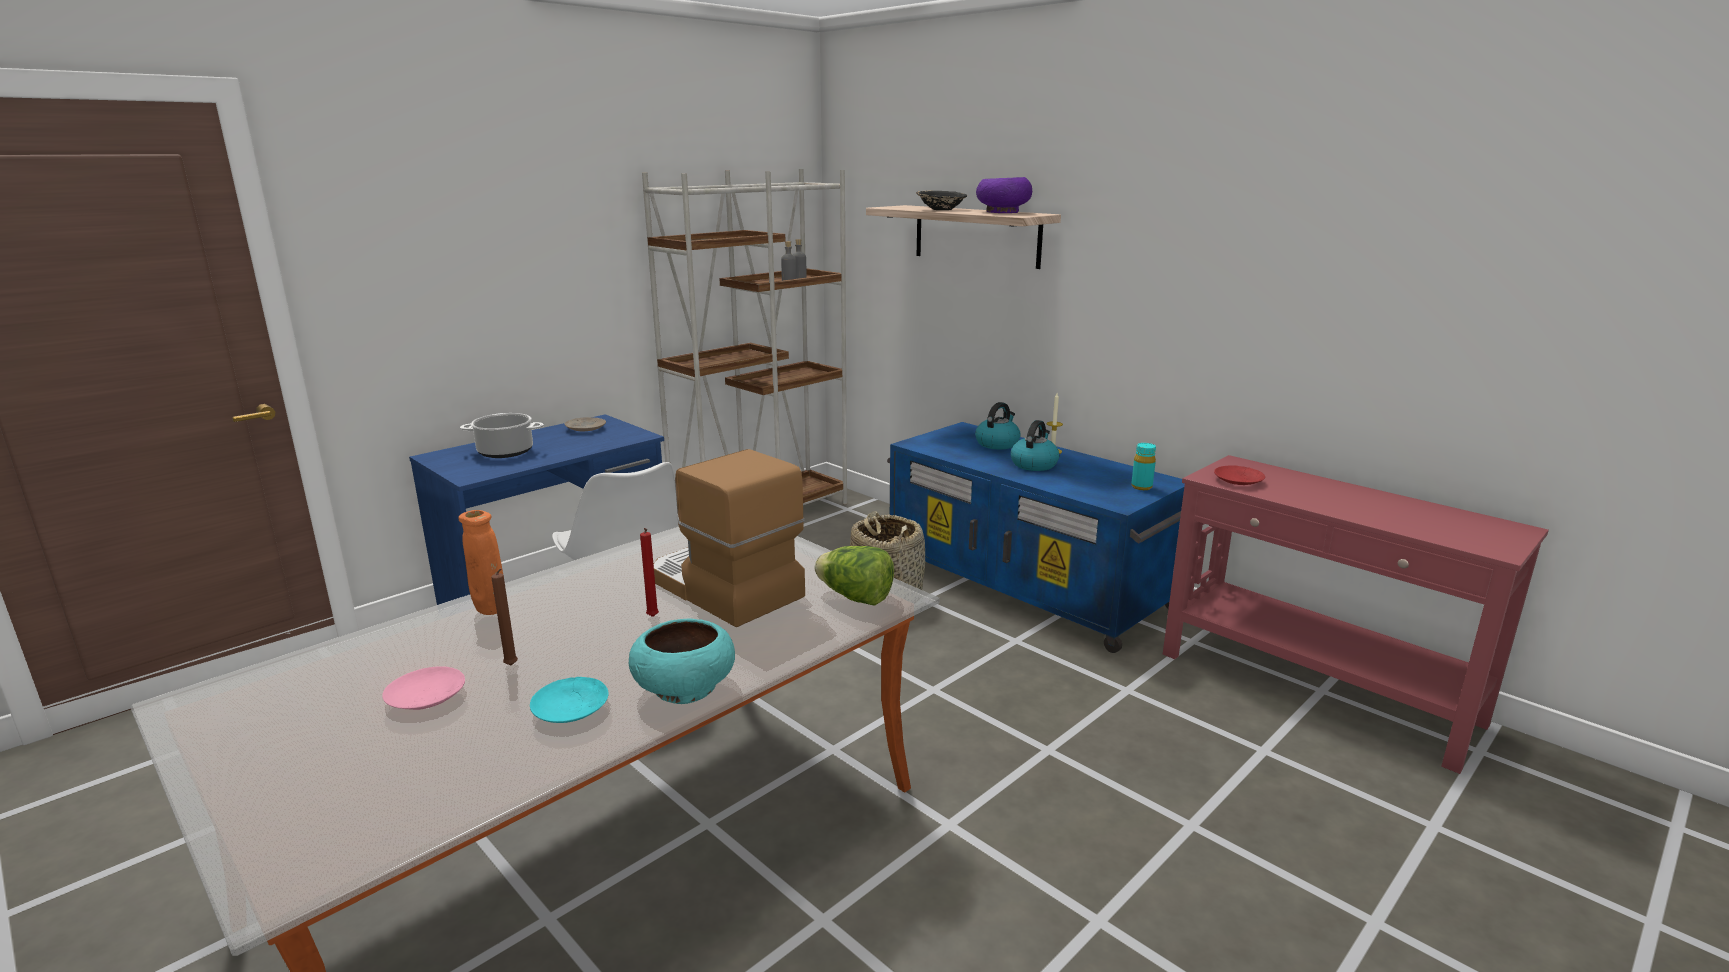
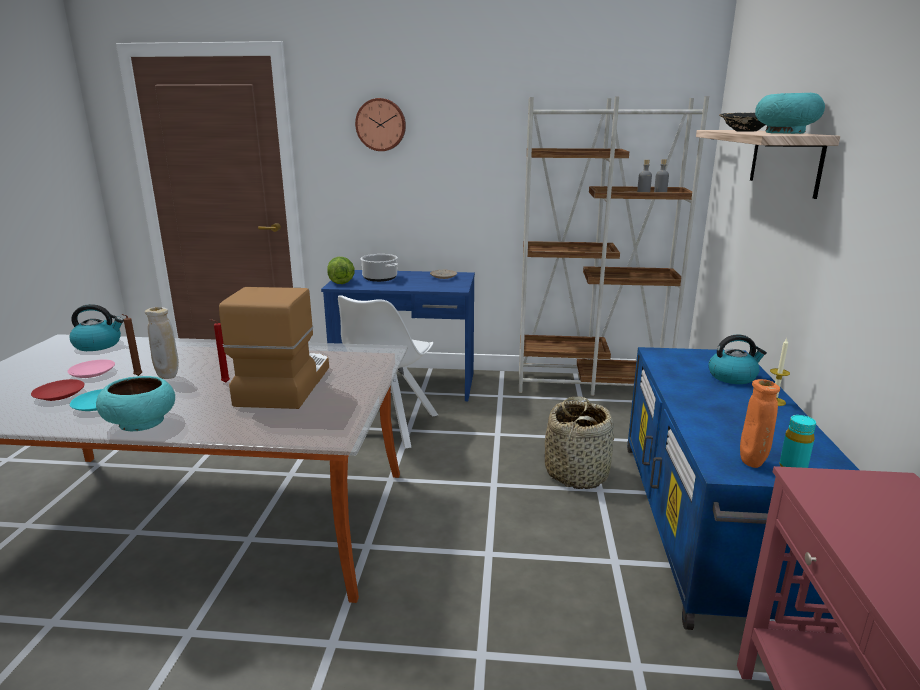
camera: 50 degrees right, 0 degrees up
(440, 217) = (381, 124): none -> wall clock
(491, 611) = (195, 349): orange vase -> orange vase (752, 463)
(560, 646) = (168, 377): none -> beige vase
(855, 598) = (316, 423): lettuce -> lettuce (341, 281)
(1002, 212) = (784, 133): purple bowl -> turquoise bowl
(1034, 464) = (724, 404): kettle -> kettle (99, 345)
(1238, 481) = (842, 500): red plate -> red plate (60, 395)

